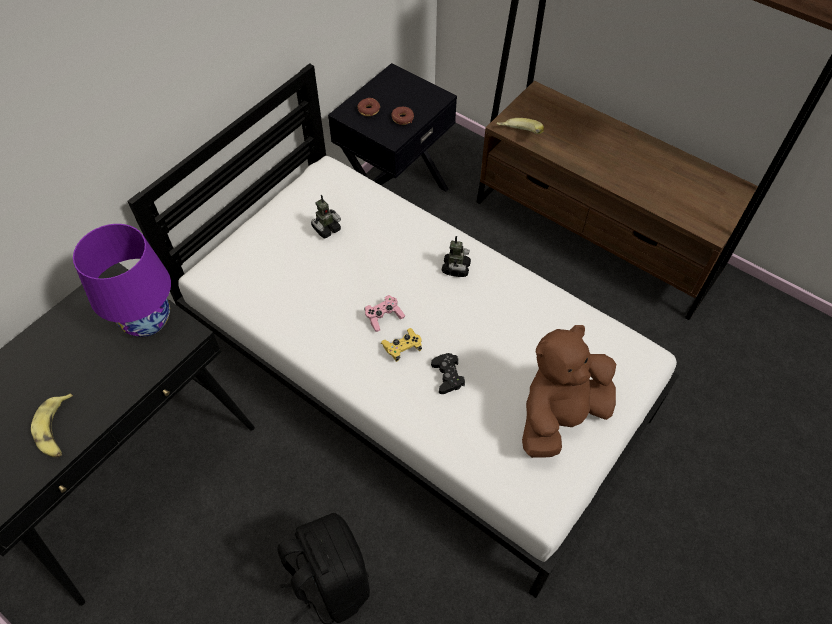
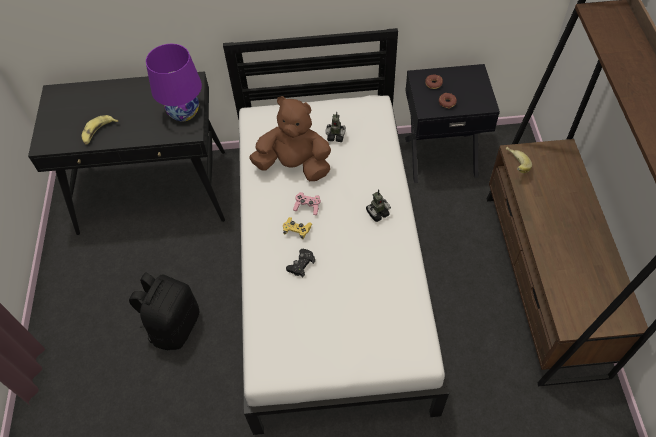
camera: 50 degrees right, 0 degrees up
(560, 416) = (331, 339): brown plush toy -> brown plush toy (294, 165)

